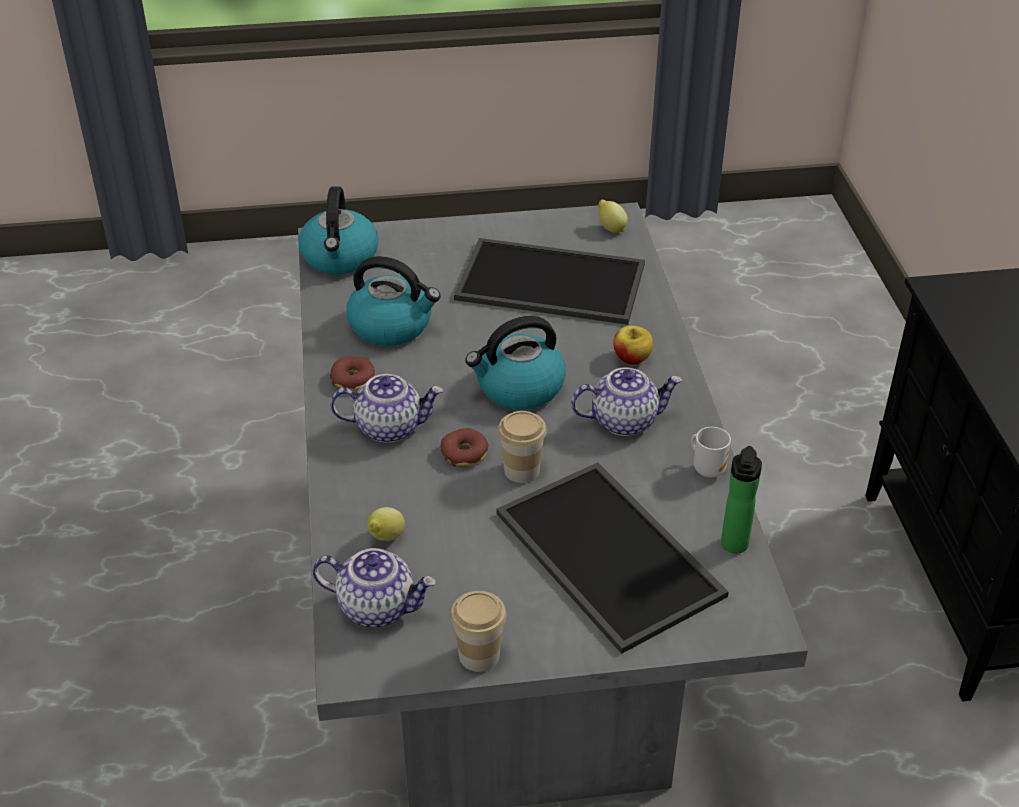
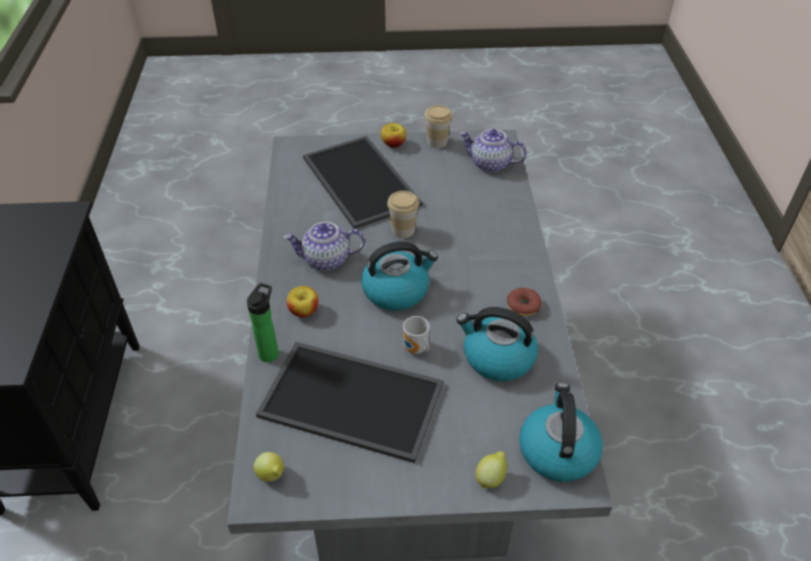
camera: 175 degrees left, 5 degrees up
(385, 538) = (488, 196): lemon -> lemon (491, 477)
(389, 427) = (492, 265): teapot -> none
(464, 453) = (440, 243): donut -> none
(565, 643) = (393, 144): none -> apple
(708, 469) = (283, 224): mug -> mug (416, 350)
(734, 547) = (288, 180): bottle -> bottle (270, 352)

